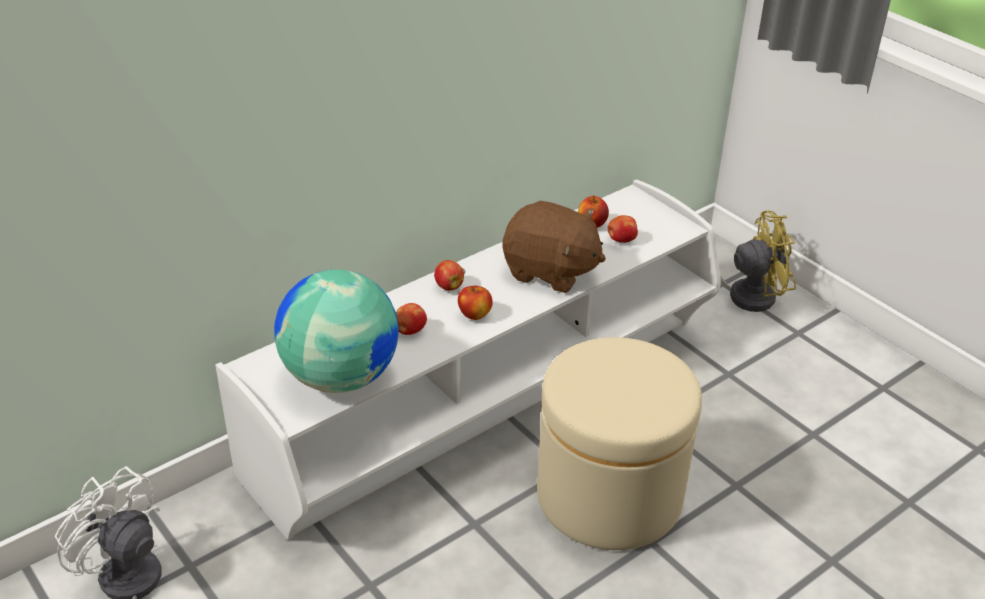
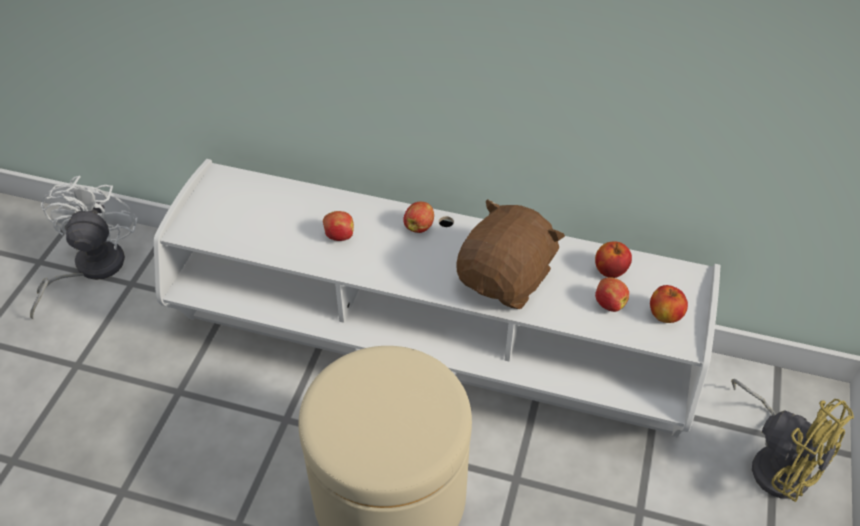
camera: 55 degrees right, 10 degrees up
(340, 376) = (250, 228): globe -> none
(475, 315) = (396, 263): apple -> apple (665, 315)
(550, 271) = (506, 279): brown plush toy -> brown plush toy turned 135 degrees counterclockwise

